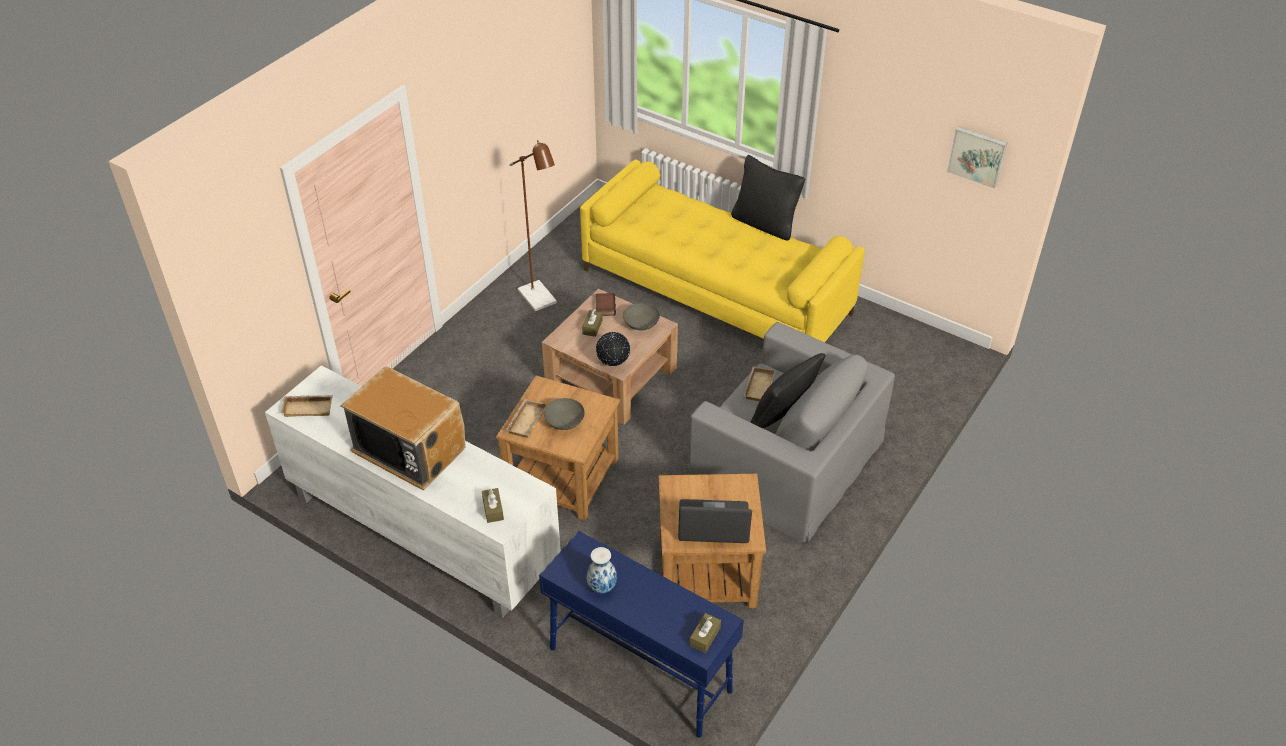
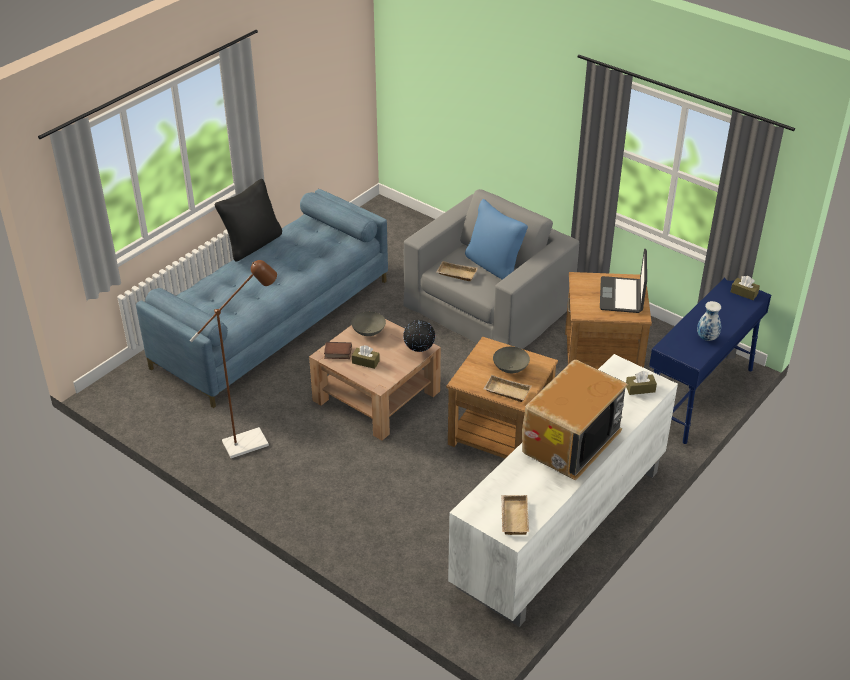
camera: 85 degrees left, 5 degrees down
(716, 292) = (273, 323): yellow sofa -> blue sofa
(782, 419) = (494, 266): black pillow -> blue pillow
(977, 156) = (344, 55): picture -> none

